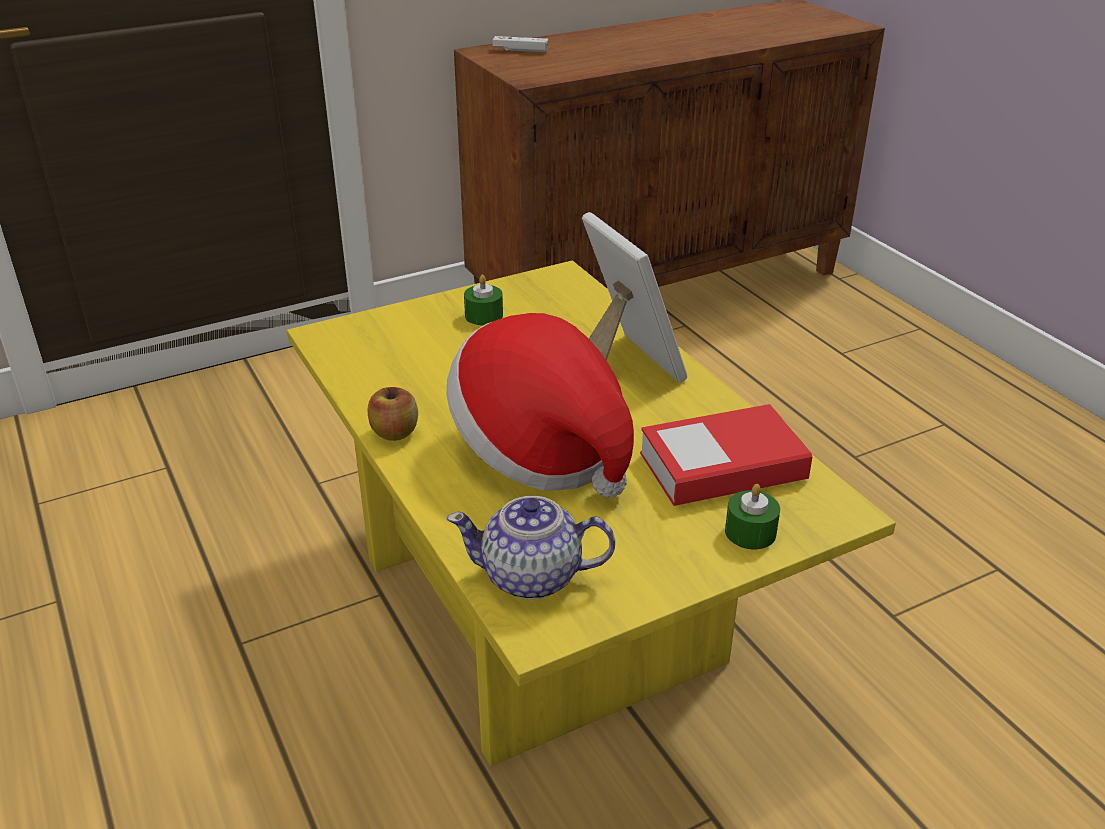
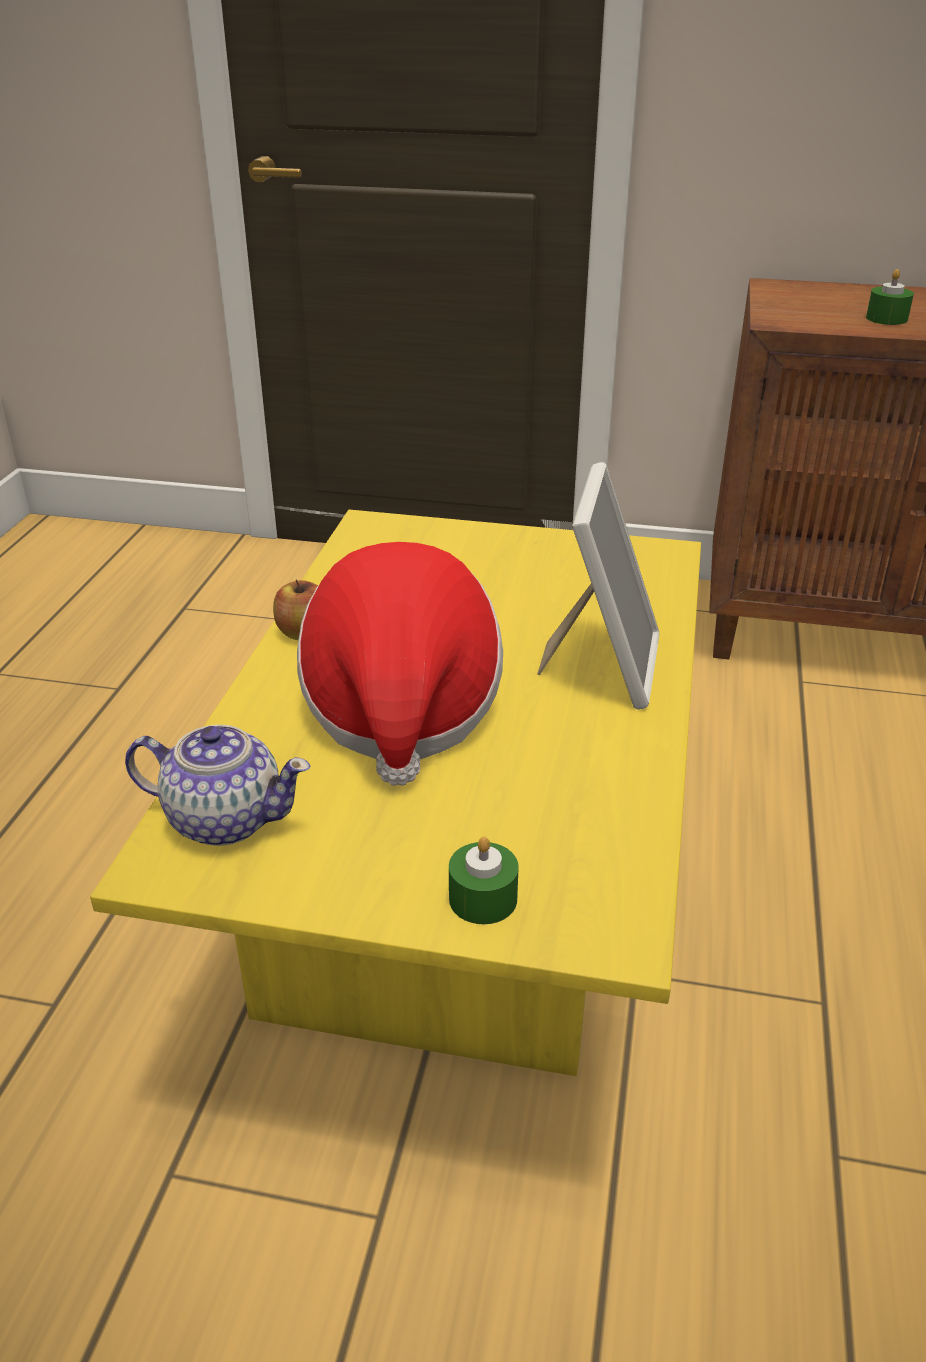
camera: 40 degrees right, 0 degrees up
(484, 316) = (531, 562): green candle -> green candle (886, 318)
(520, 50) = (821, 293): white game controller -> none
(533, 577) = (224, 818): teapot -> teapot turned 150 degrees clockwise
(722, 466) = (554, 816): book -> none

